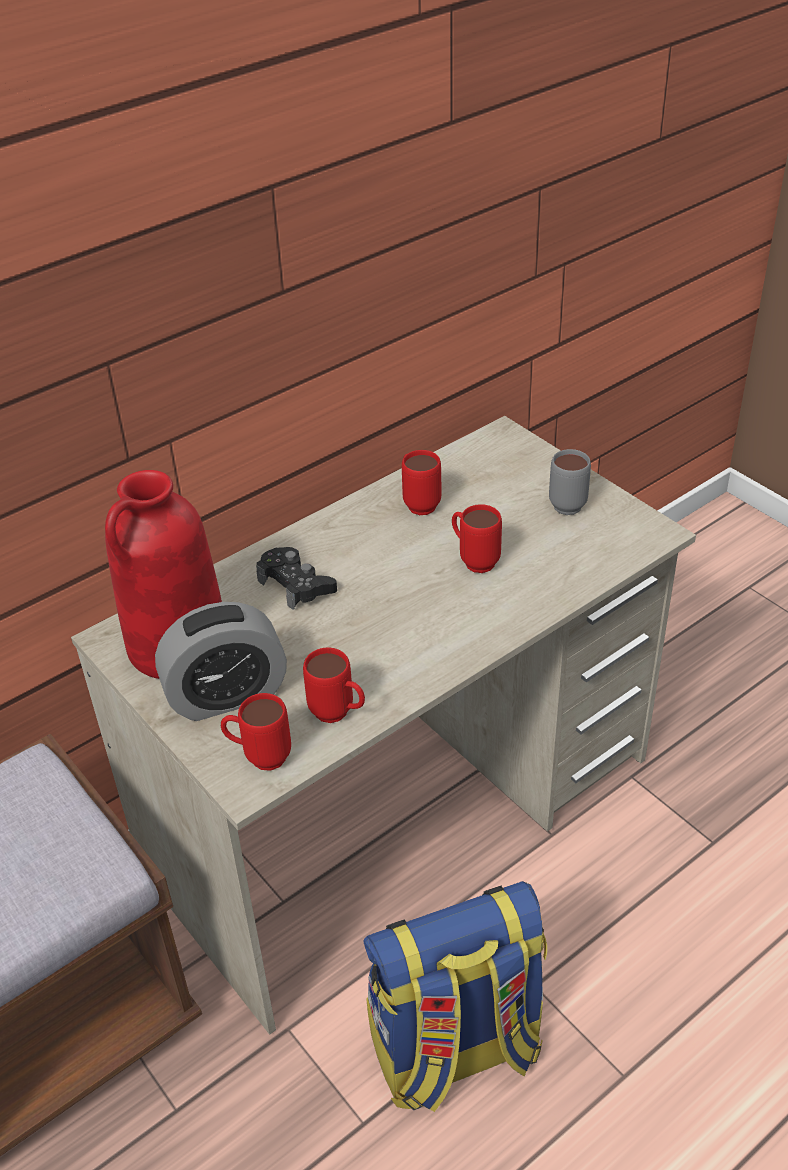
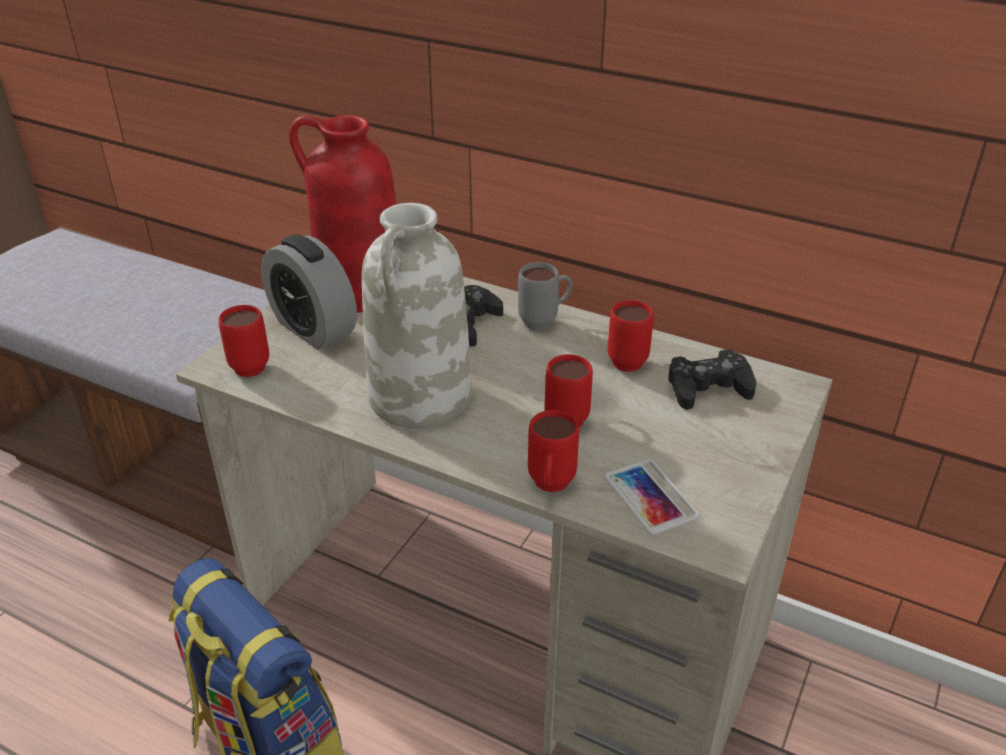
camera: 65 degrees right, 5 degrees down
(338, 715) = (313, 390): red mug -> red mug (550, 488)
(396, 643) = (420, 398): none -> white vase
(480, 477) = (708, 388): none -> black game controller
(567, 502) = (717, 459): grey mug -> grey mug (545, 321)
(592, 548) = (650, 497): none -> phone

